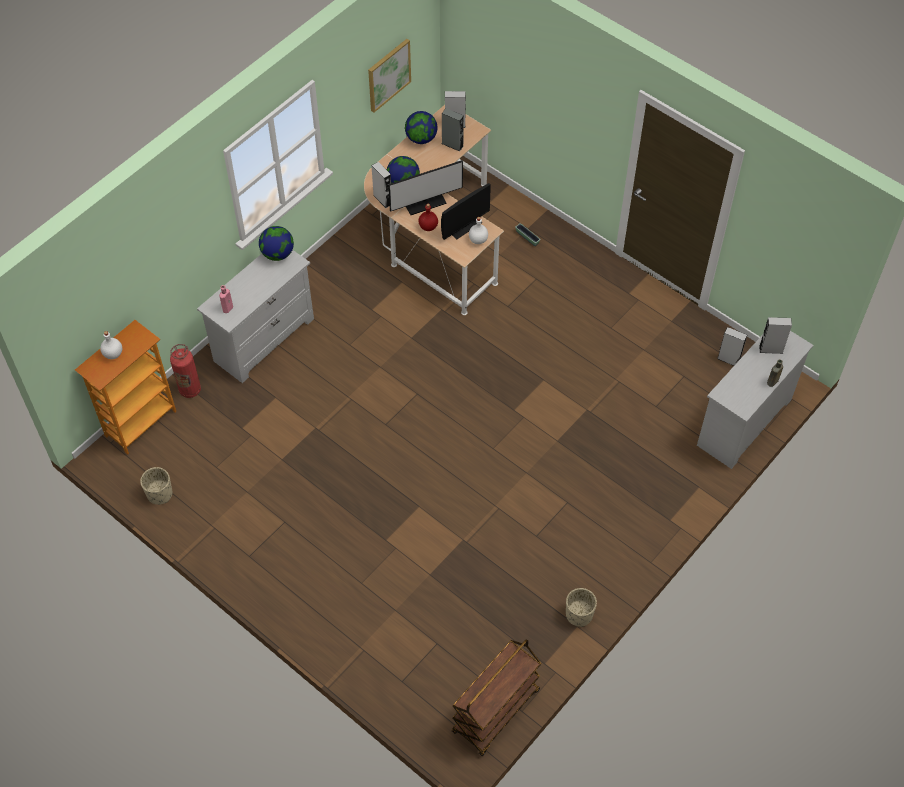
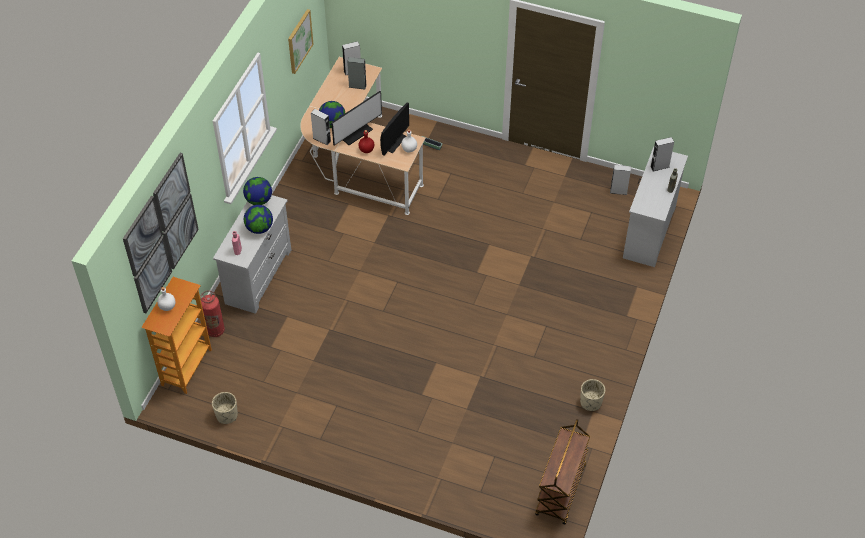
camera: 20 degrees left, 5 degrees down
(119, 269) = (161, 233): none -> picture
(421, 138) = (331, 88): globe -> globe (259, 228)

